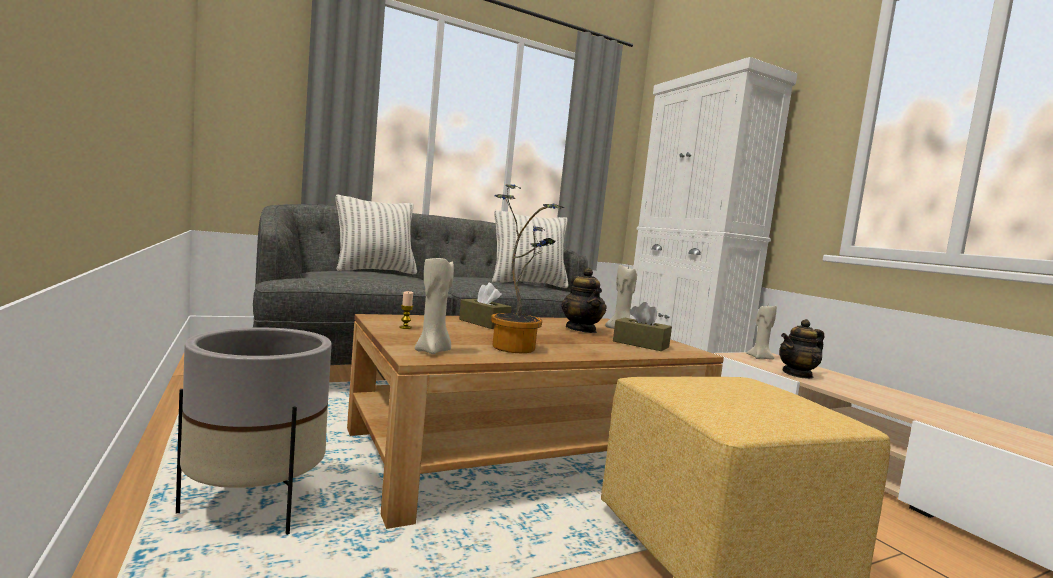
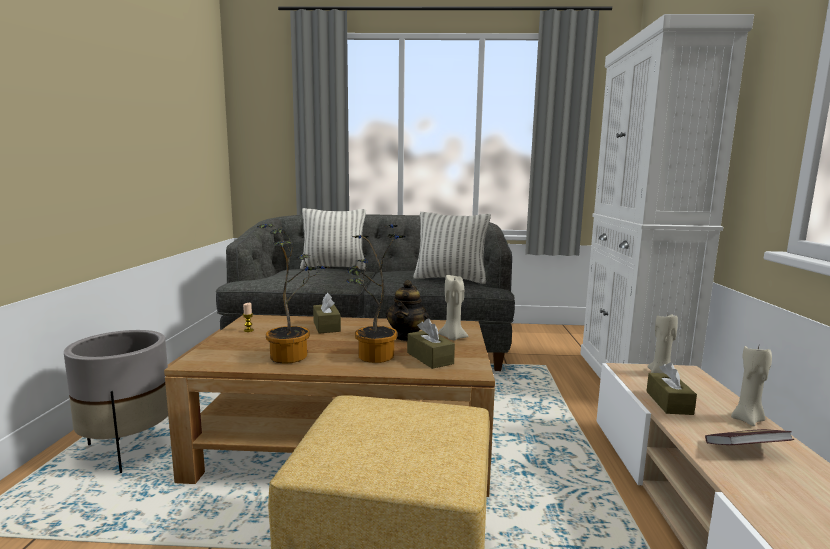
camera: 30 degrees right, 5 degrees up
(433, 351) = (214, 357): beige candle -> beige candle (748, 420)
(594, 346) = (372, 358): none -> potted plant
(797, 374) = (669, 402): teapot -> brown tissue box
(883, 396) = (745, 450): none -> book

